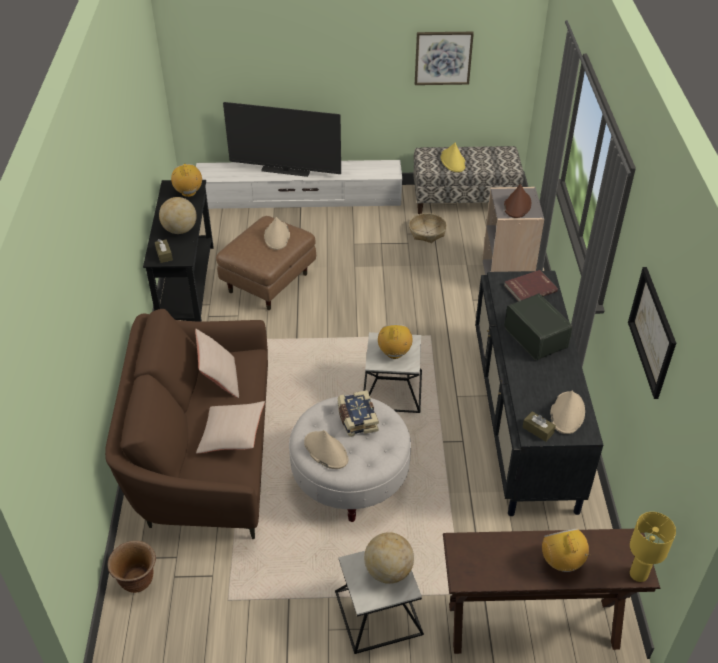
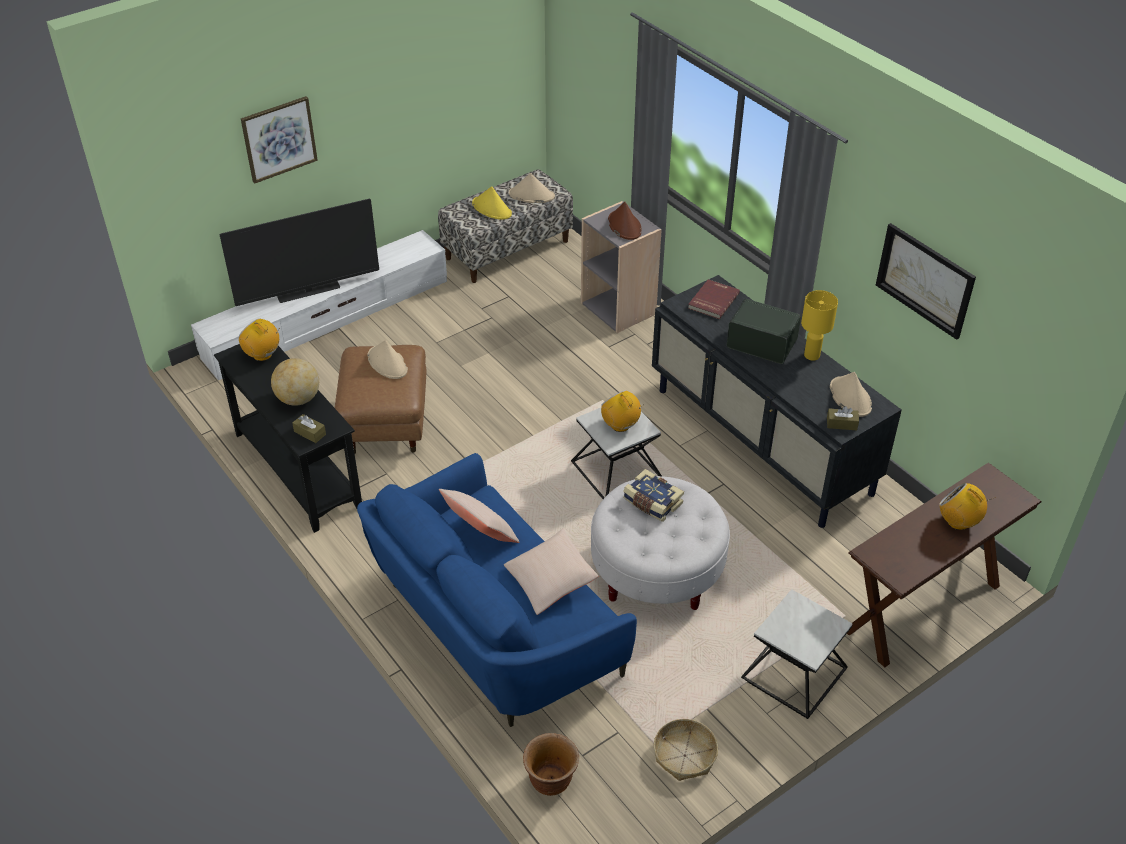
camera: 35 degrees left, 0 degrees up
(203, 454) = (493, 627): brown sofa -> blue sofa
(325, 451) = (653, 546): beige hat -> beige hat (531, 195)
(388, 571) = (806, 619): globe -> none
(427, 232) = (501, 298): basket -> basket (684, 756)
(443, 58) = (451, 95): picture -> picture (279, 139)
(639, 574) = (1019, 499): yellow table lamp -> yellow table lamp (812, 355)

